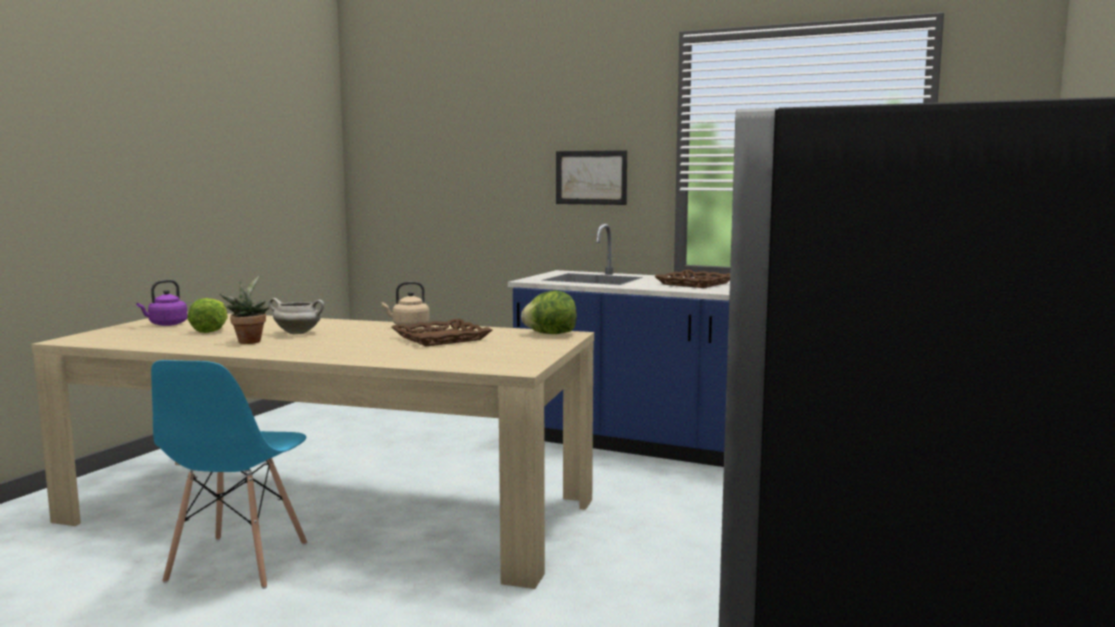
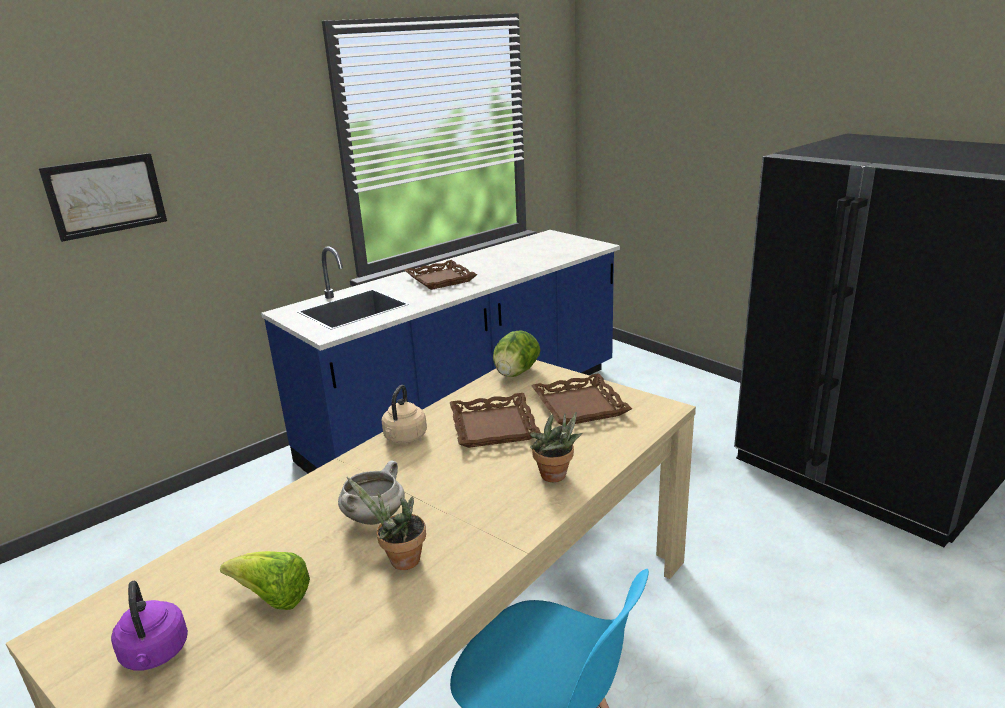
camera: 65 degrees left, 15 degrees up
(367, 355) = (556, 477): none -> potted plant
(499, 351) = (580, 406): none -> brown tray
(591, 177) = (254, 197): picture -> picture (106, 196)

